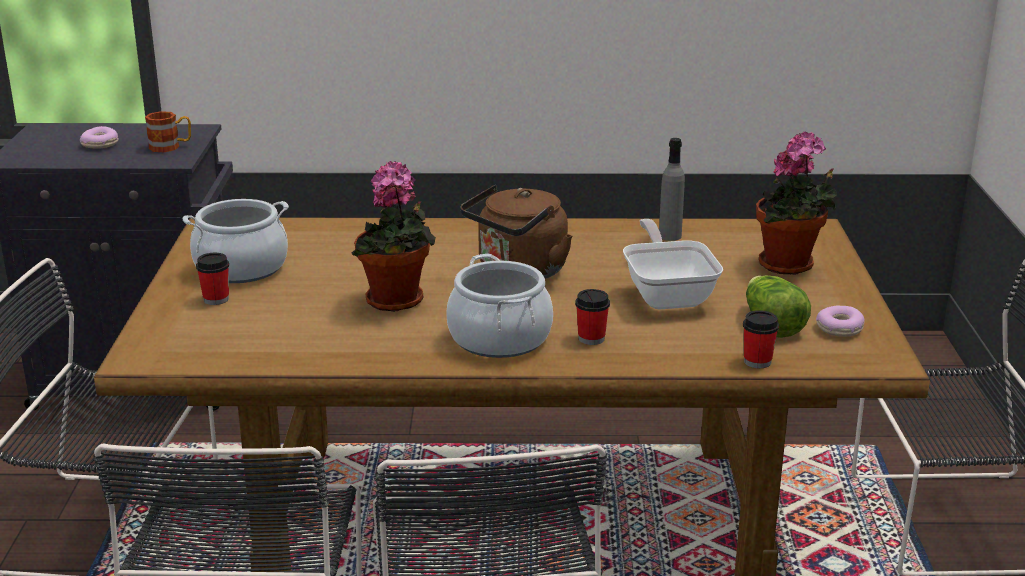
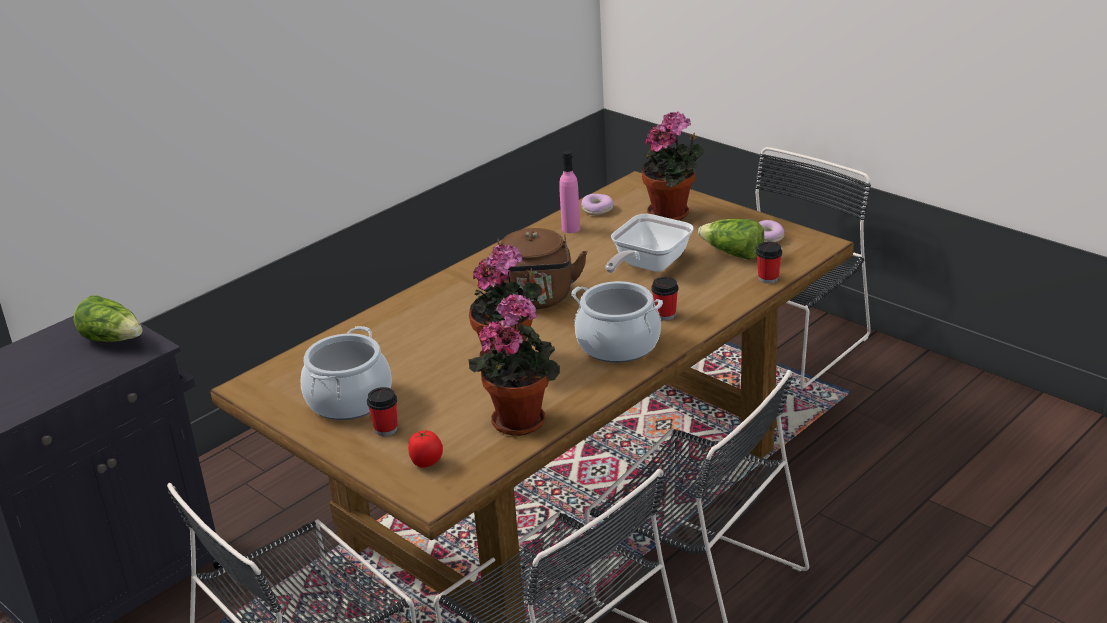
camera: 45 degrees left, 5 degrees up
(100, 144) = (40, 369): donut -> donut (597, 209)
(171, 147) = (113, 339): mug -> lettuce
(185, 336) = (427, 463): none -> tomato
(307, 346) = (521, 418): none -> potted plant
(667, 294) = (647, 266): frying pan -> frying pan turned 90 degrees counterclockwise
(670, 236) = (571, 228): grey bottle -> pink bottle

